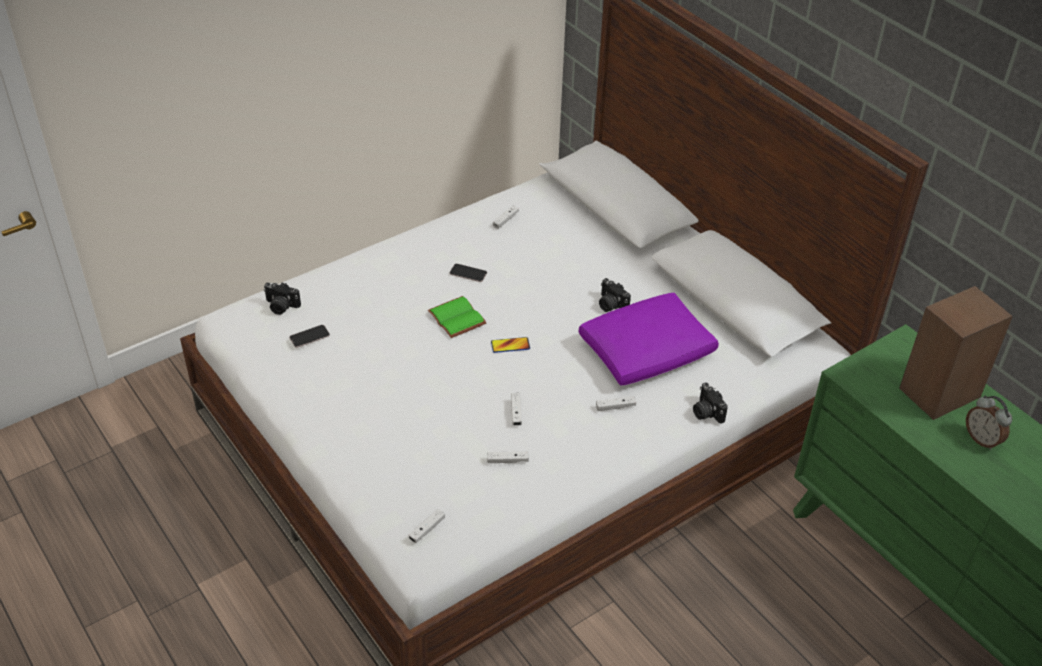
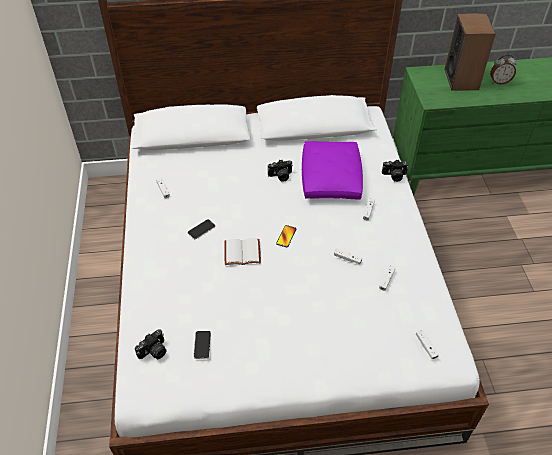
camera: 60 degrees left, 5 degrees up
(458, 318) = (243, 252): green book -> white book

